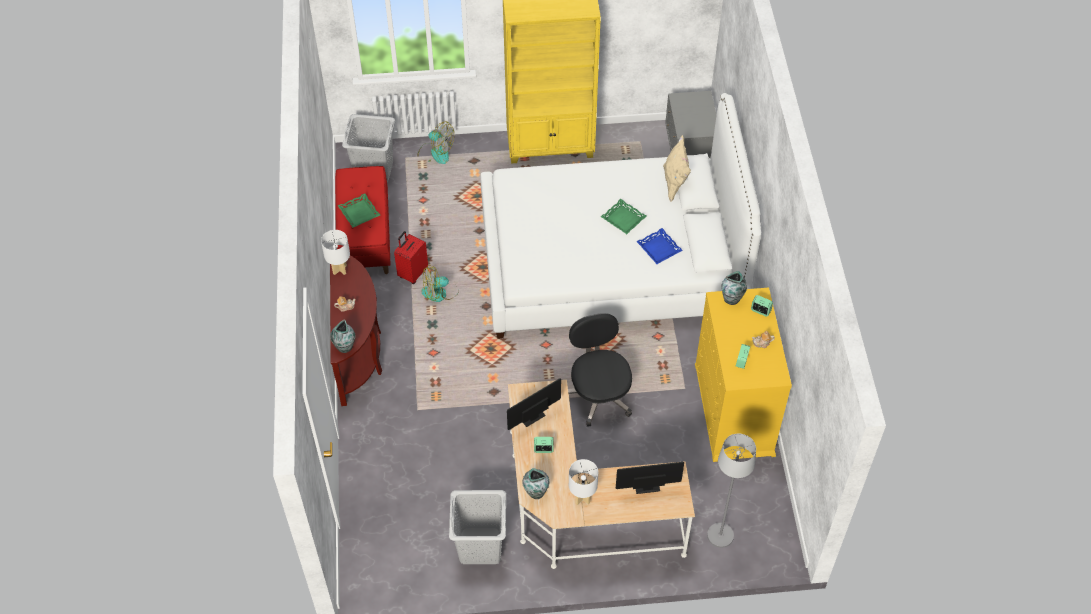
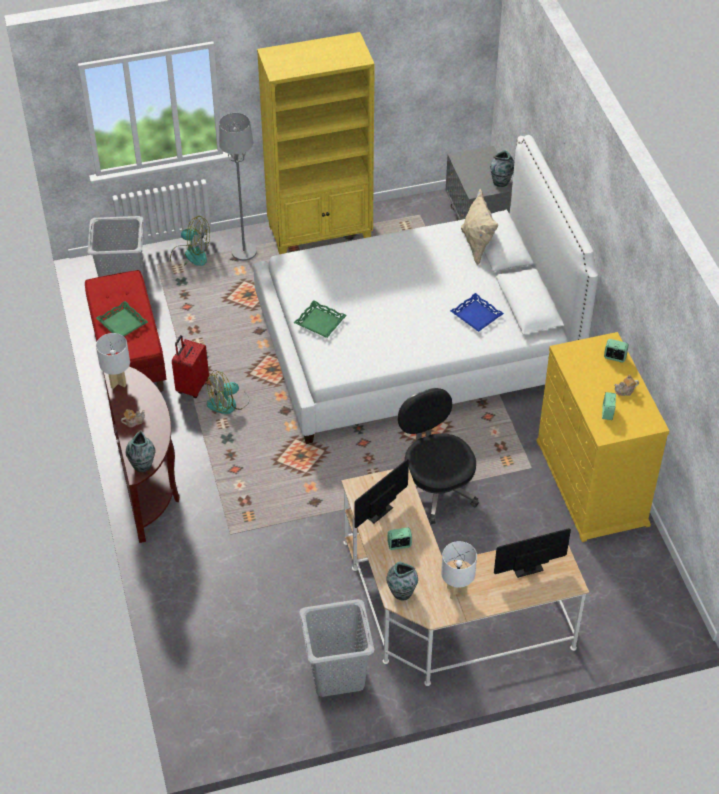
camera: 10 degrees left, 5 degrees down
(623, 219) = (428, 290): green tray -> green tray (320, 322)
(720, 536) = (609, 620): grey floor lamp -> grey floor lamp (244, 252)
(732, 298) = (580, 349): vase -> vase (501, 182)

